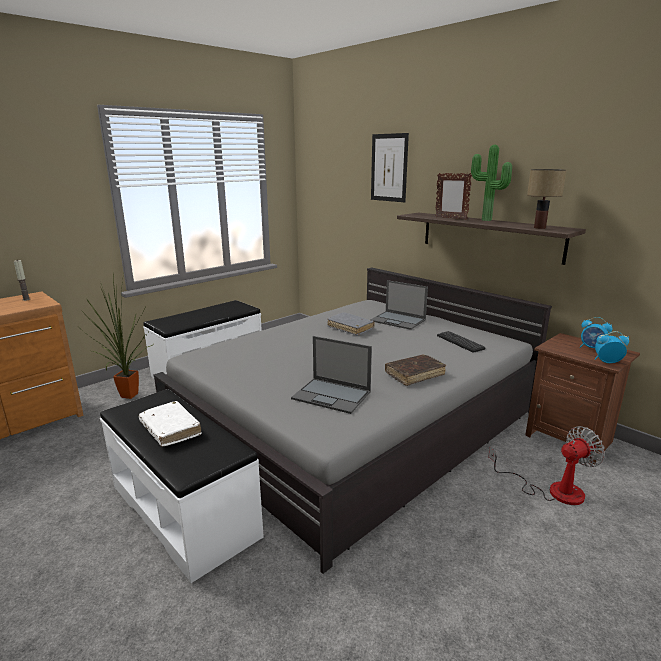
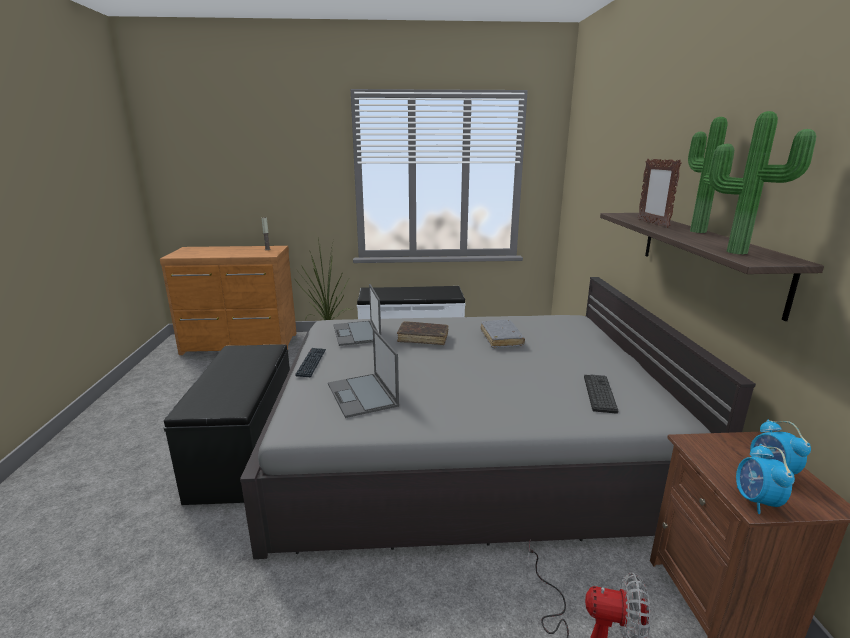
camera: 40 degrees right, 0 degrees up
(170, 429) = (232, 375): white book -> none
(185, 510) = (247, 450): white bench -> black bench
(243, 390) = (311, 363): none -> keyboard
(389, 168) = (629, 151): picture -> none
(398, 320) = (570, 346): laptop -> laptop (357, 333)
(414, 374) = (474, 407): brown book -> brown book (423, 338)
(540, 227) = (737, 251): table lamp -> potted plant
(607, 362) = (756, 501): alarm clock -> alarm clock turned 135 degrees counterclockwise

